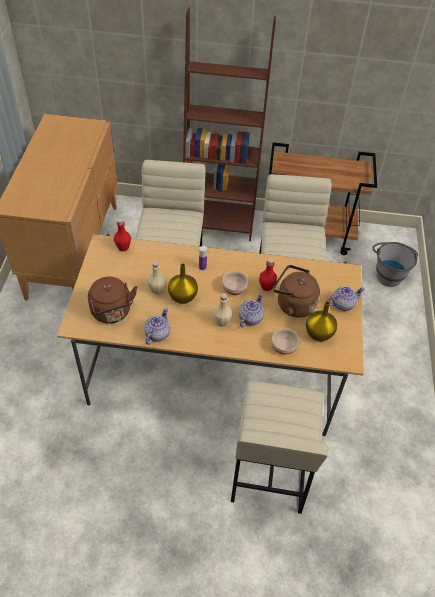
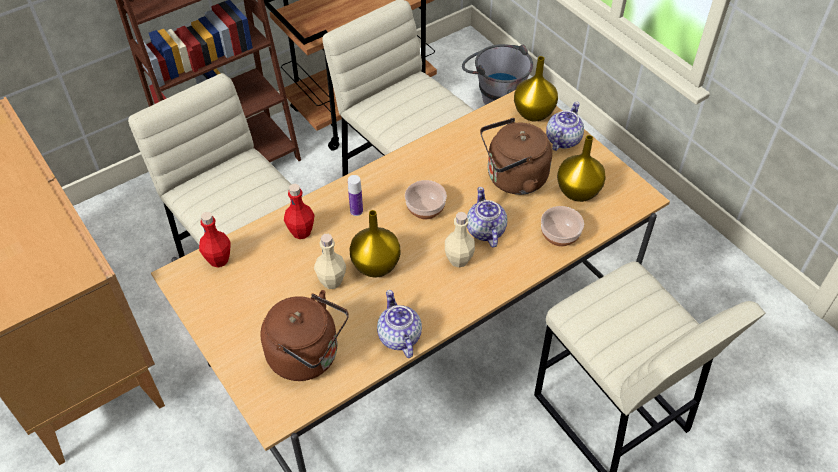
camera: 40 degrees left, 0 degrees up
(266, 287) = (460, 179): red bottle -> red bottle (301, 232)
(343, 280) = (533, 113): none -> yellow vase

